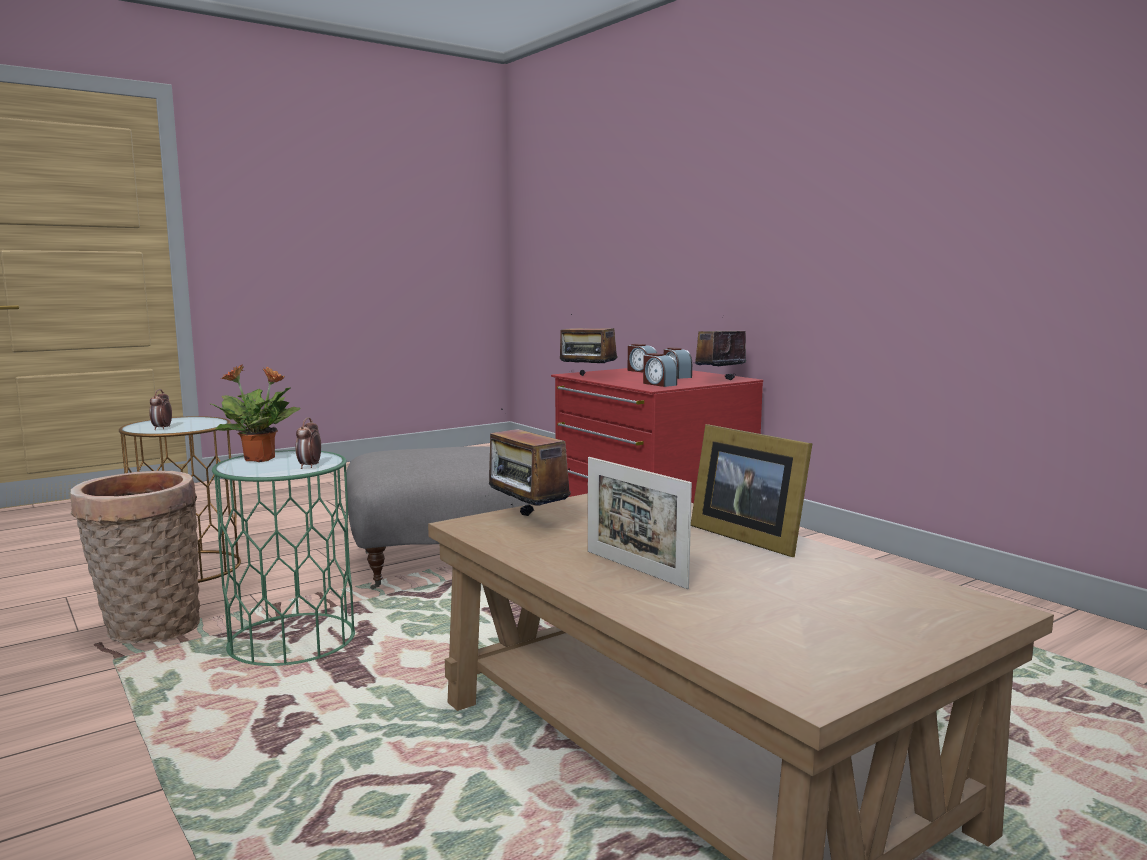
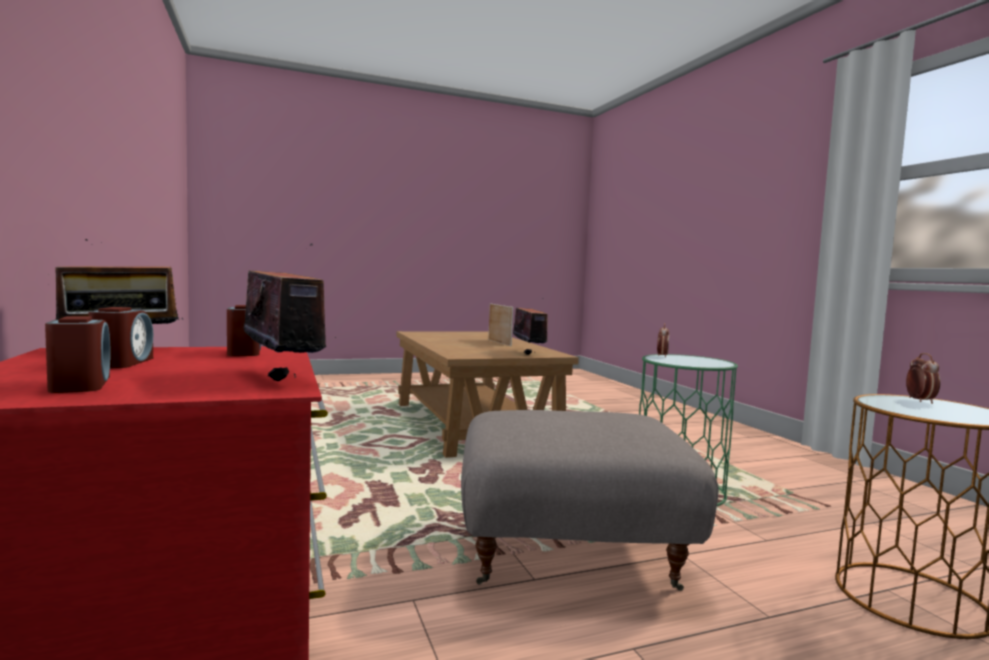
camera: 165 degrees left, 5 degrees down
(147, 629) = (810, 515): basket -> none
(260, 459) = (708, 363): potted plant -> none
(747, 536) = (439, 343): picture frame -> none

